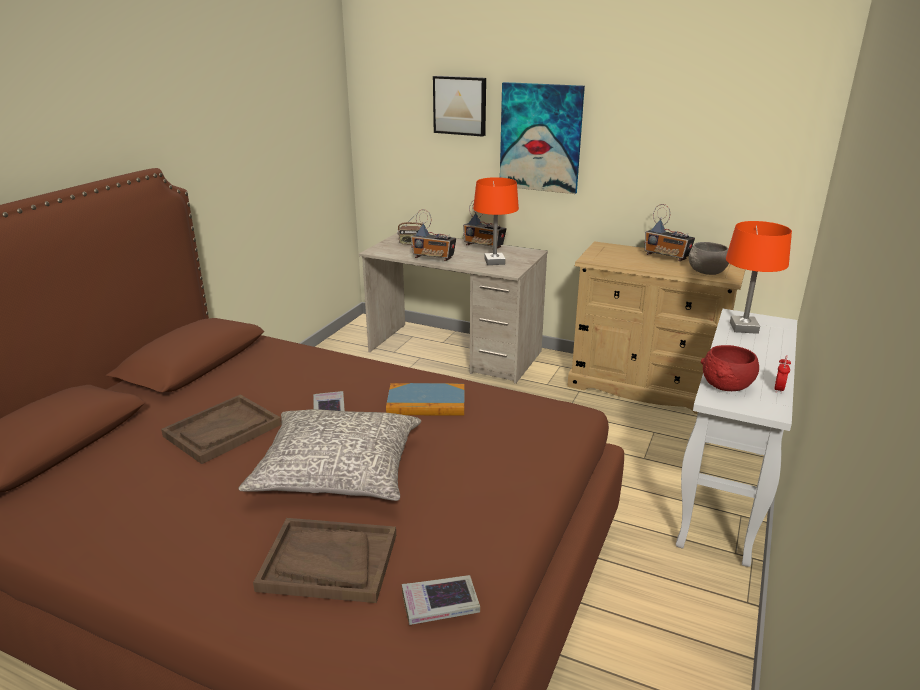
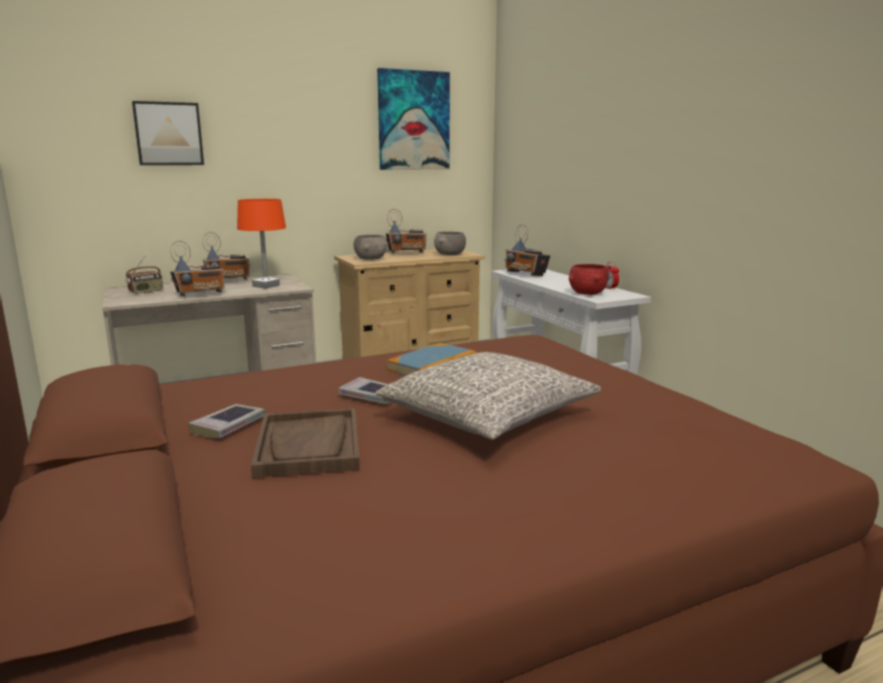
camera: 50 degrees left, 10 degrees down
(328, 562) = (632, 449): brown tray -> none
(440, 604) = (730, 428): book -> book (228, 426)
(540, 138) = (266, 163): picture -> picture (413, 120)
(611, 256) = (371, 258): none -> grey bowl
(744, 328) = (526, 274): orange table lamp -> radio

